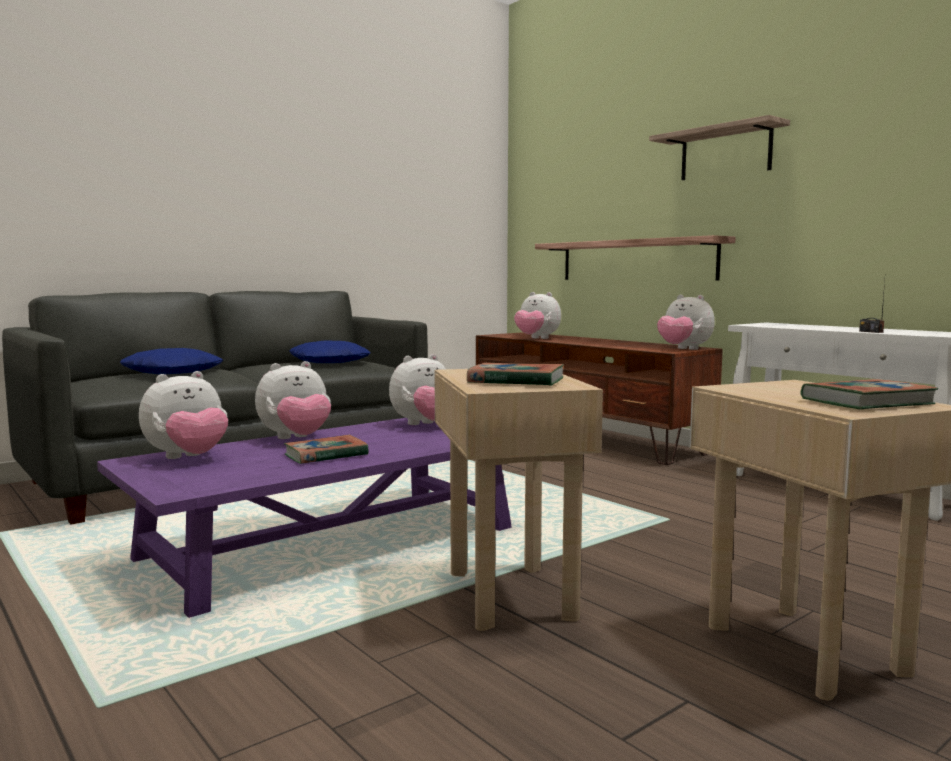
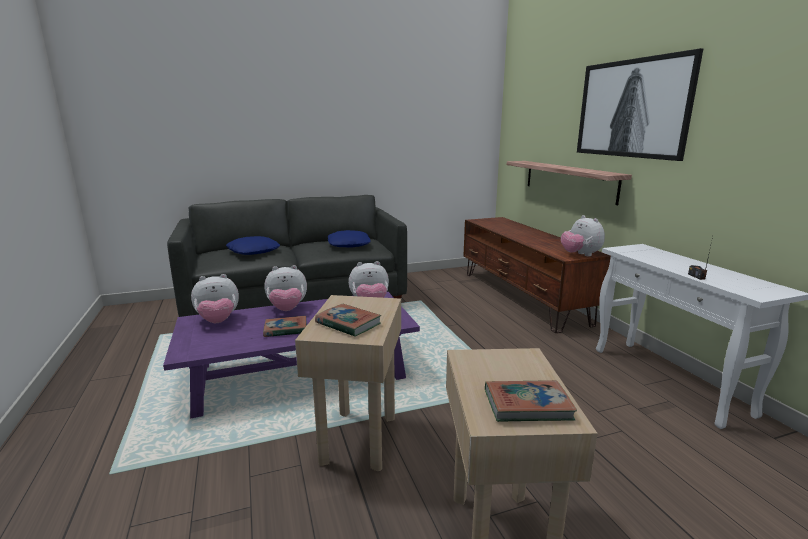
camera: 20 degrees right, 10 degrees up
(536, 338) = (497, 228): plush toy -> none
(725, 153) = (632, 108): shelf -> picture

